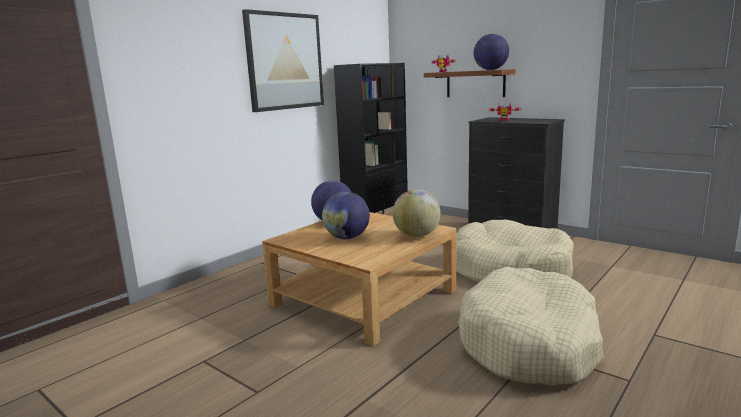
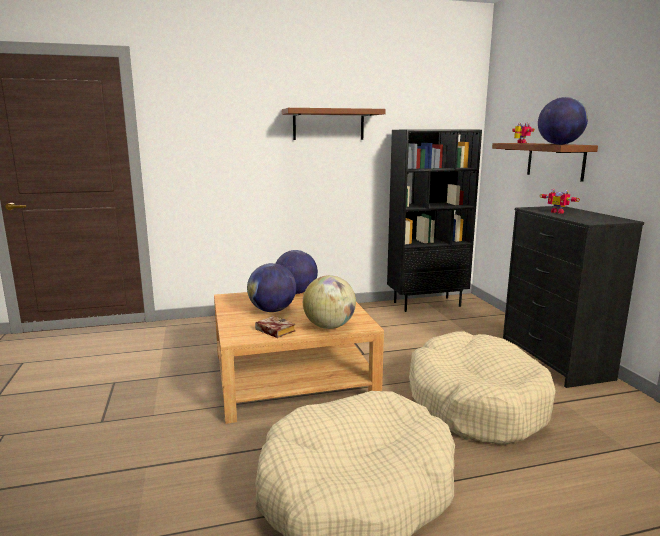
camera: 35 degrees right, 0 degrees up
(284, 61) = (328, 124): picture -> brown shelf
(383, 249) = (273, 330): none -> book

